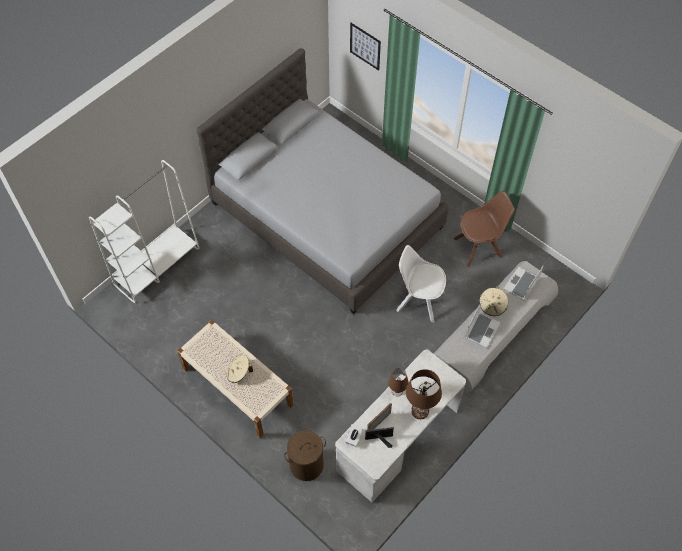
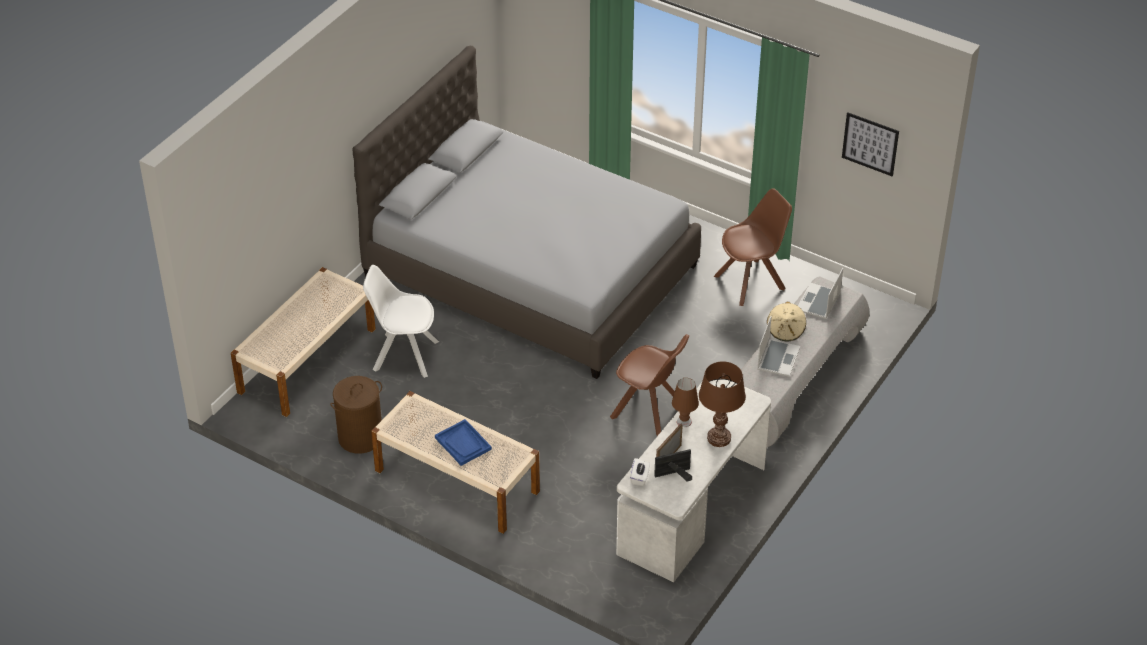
camera: 10 degrees left, 15 degrees down
(157, 267) = (306, 360): white clothes rack -> beige bench
(239, 373) = (463, 443): beige hat -> blue tray
(306, 465) = (574, 554): brown laundry basket -> brown laundry basket (360, 438)
(365, 46) = (555, 35): picture -> picture (870, 144)
(384, 348) = (649, 411): none -> brown chair
(419, 300) = (683, 352): white chair -> white chair (404, 355)

